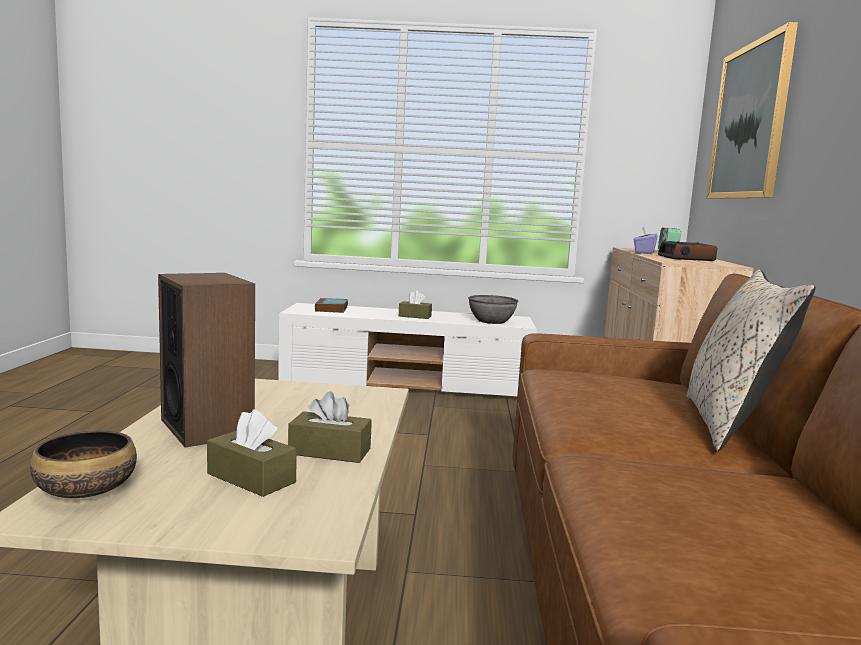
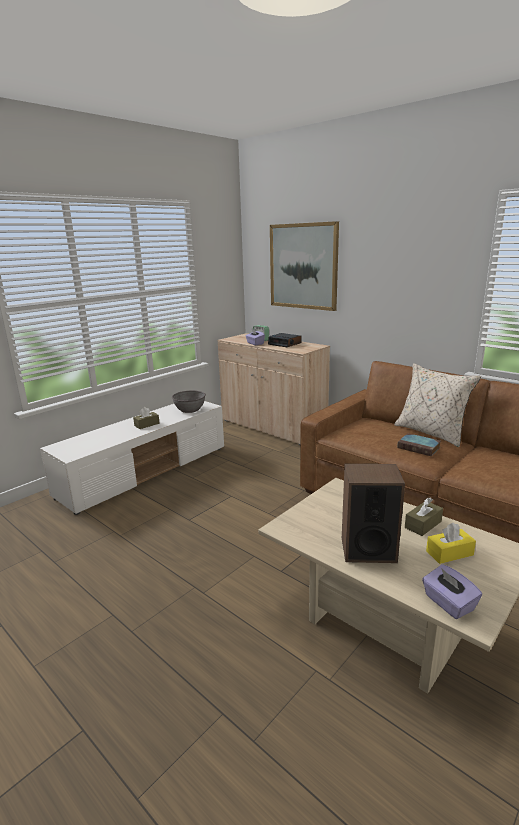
camera: 50 degrees left, 10 degrees up
(86, 490) = (448, 603): bowl -> purple tissue box
(251, 478) = (449, 553): brown tissue box -> yellow tissue box
(332, 309) = (84, 442): book -> book (419, 447)

